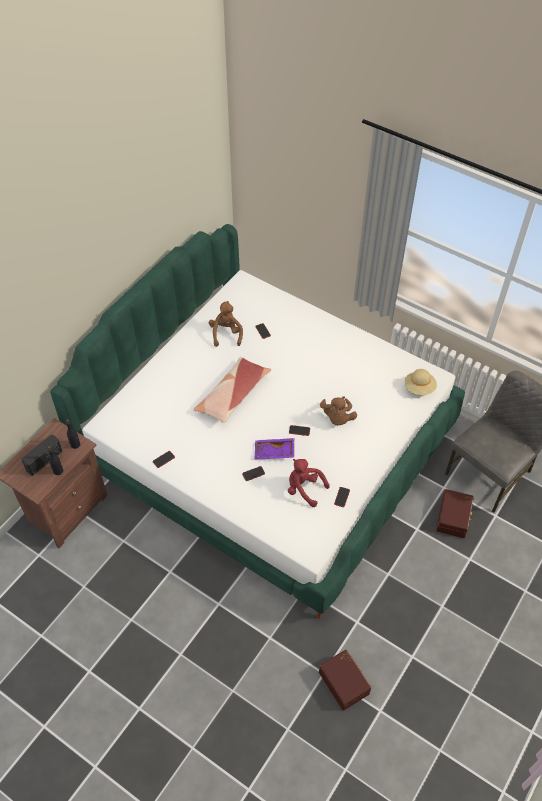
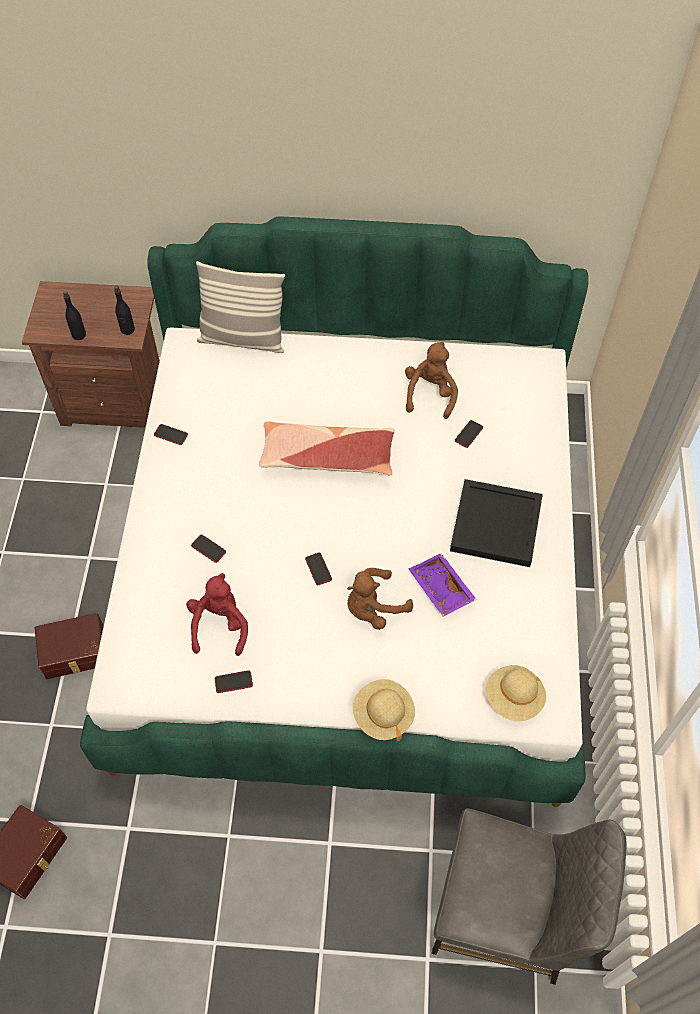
camera: 60 degrees right, 5 degrees up
(44, 461) = (86, 314): radio -> none
(122, 396) = (242, 339): none -> pillow
(226, 334) = (430, 394): brown plush toy -> brown plush toy turned 45 degrees counterclockwise
(274, 452) = (259, 556): purple tray -> purple tray (440, 589)
(324, 347) = (496, 526): none -> black tray
(402, 439) = (383, 715): none -> beige hat
(454, 518) = (383, 892): brown storage box -> brown storage box (75, 653)

